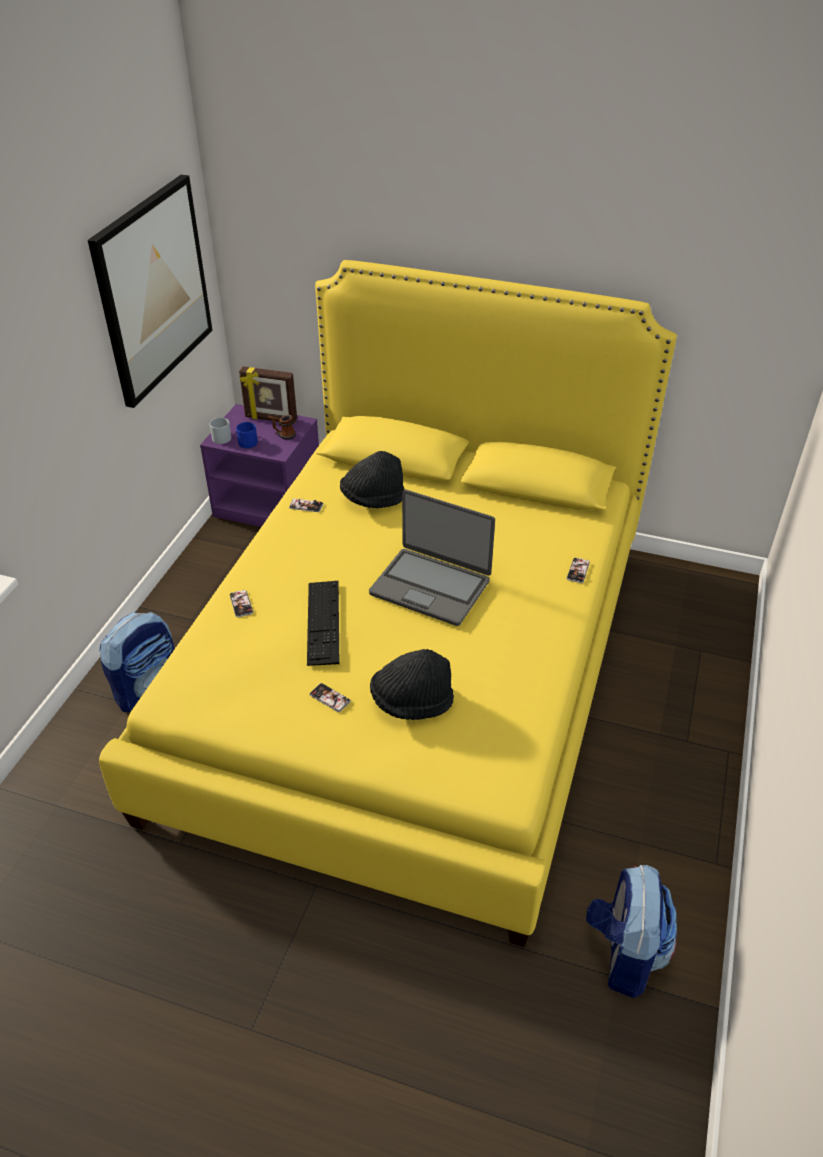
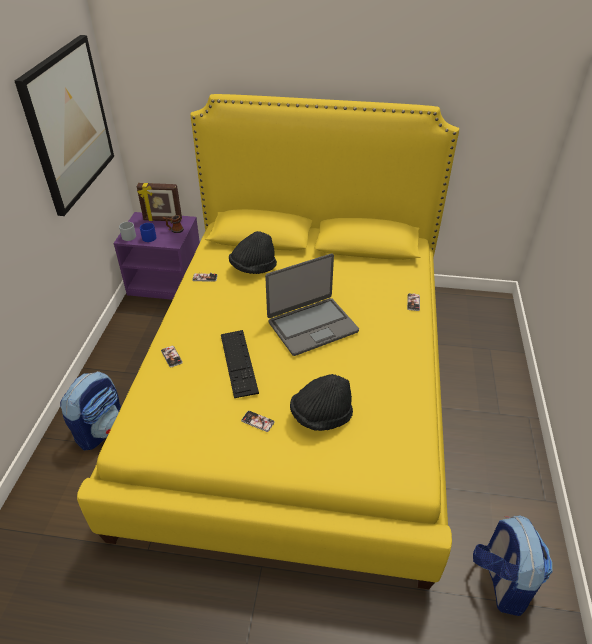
camera: 10 degrees left, 0 degrees up
(430, 586) = (312, 326): laptop -> laptop turned 45 degrees counterclockwise

